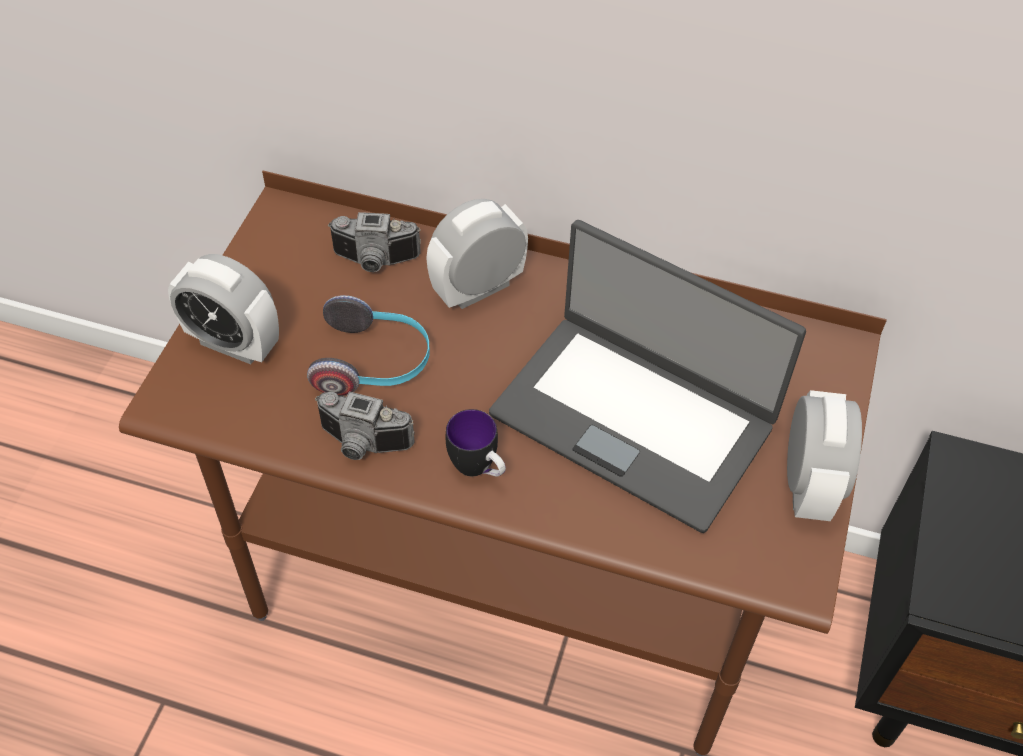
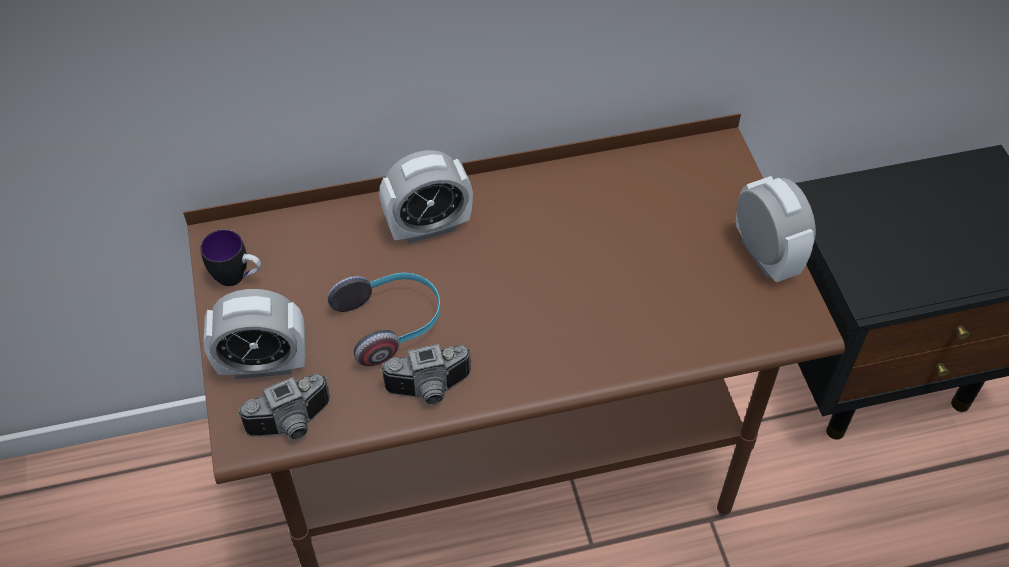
camera: 30 degrees left, 0 degrees up
(375, 262) = (330, 244): camera -> camera (293, 425)
(478, 288) = (428, 227): alarm clock -> alarm clock turned 135 degrees counterclockwise
(479, 470) = (532, 363): mug -> mug (238, 278)
(633, 417) = (615, 268): laptop -> none

